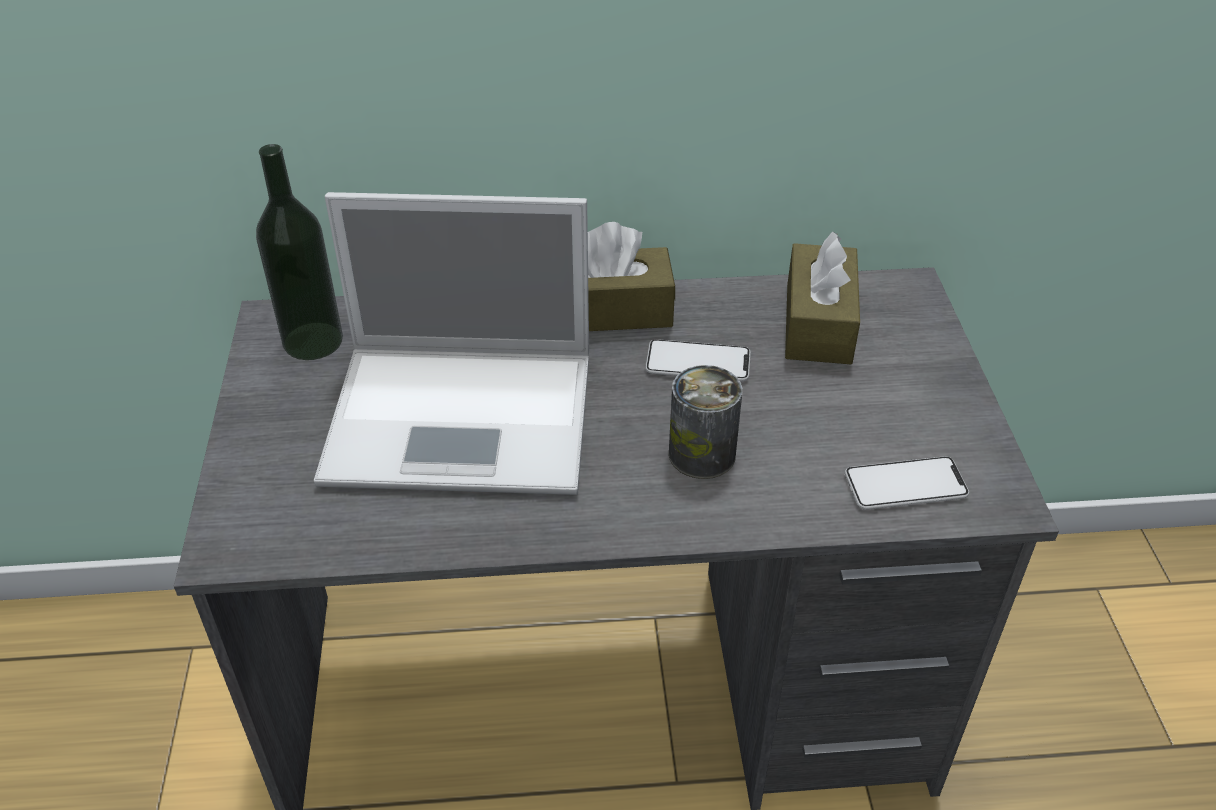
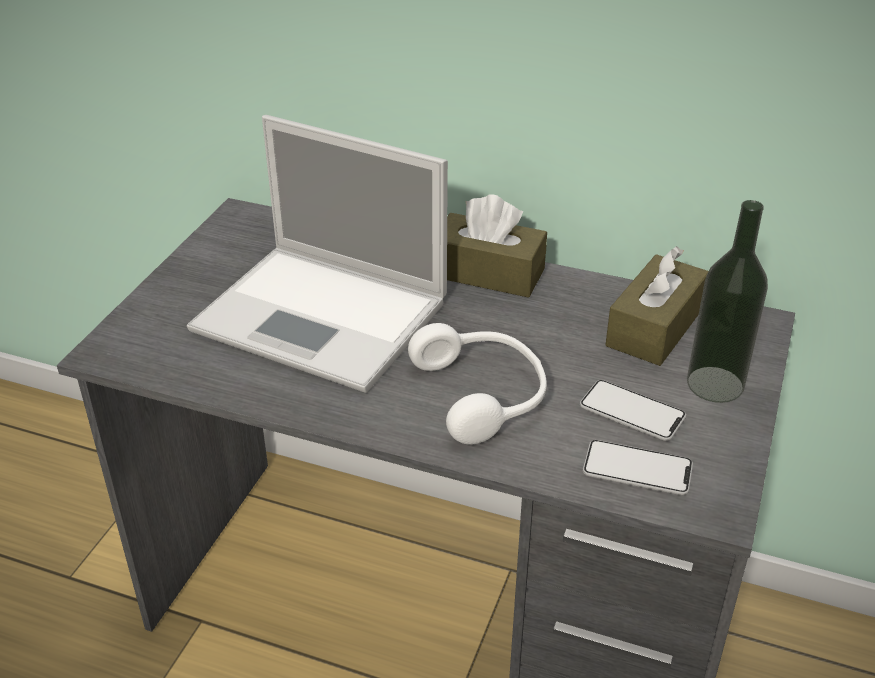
camera: 25 degrees right, 5 degrees down
(313, 341) = (256, 236): bottle -> bottle (715, 384)
(698, 362) = (530, 328): phone -> phone (632, 412)
(702, 454) = (483, 394): can -> white headphones

